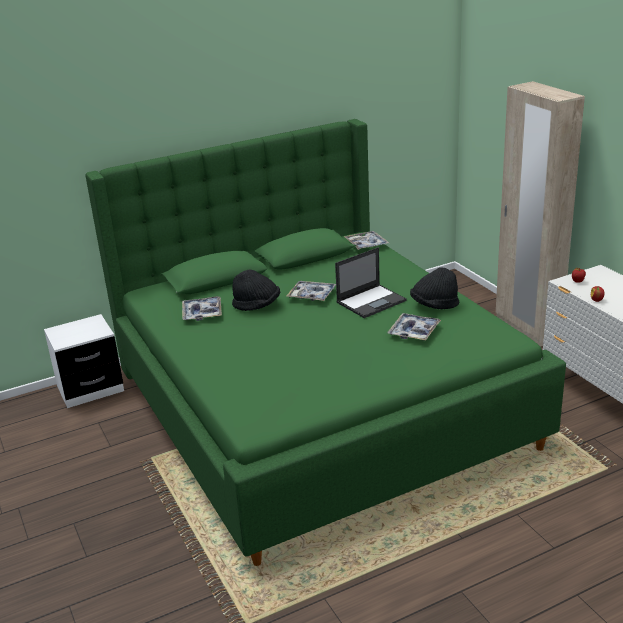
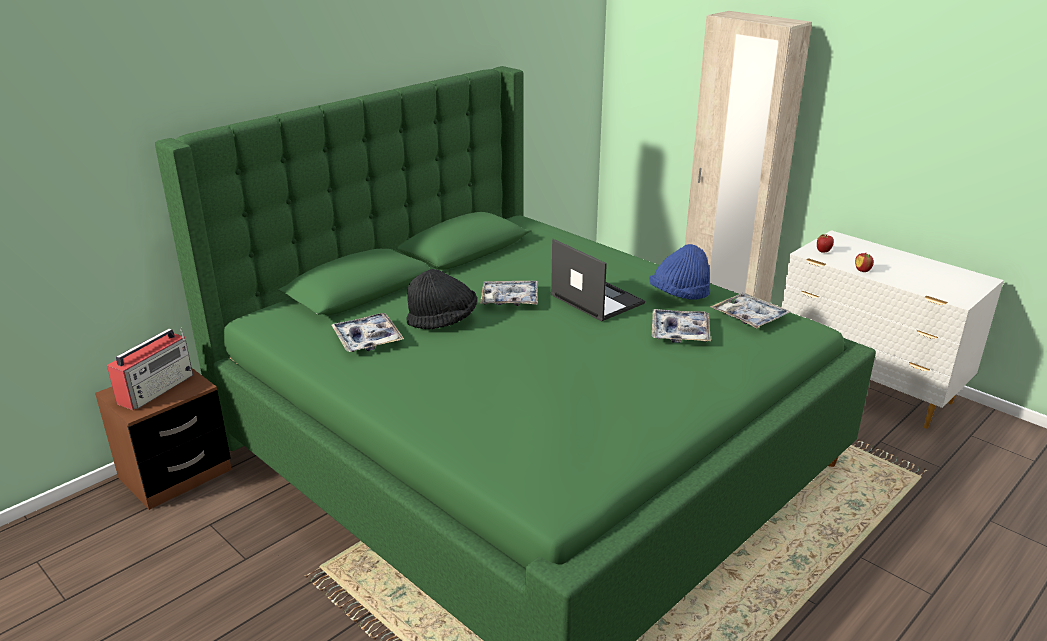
camera: 20 degrees left, 0 degrees up
(79, 330) = (157, 388): none -> radio
(90, 389) = (175, 474): white nightstand -> brown nightstand
(366, 244) = (537, 229): tray -> tray (749, 317)
(371, 301) = (596, 299): laptop -> laptop turned 75 degrees counterclockwise
(434, 305) = (679, 296): black hat -> blue hat

